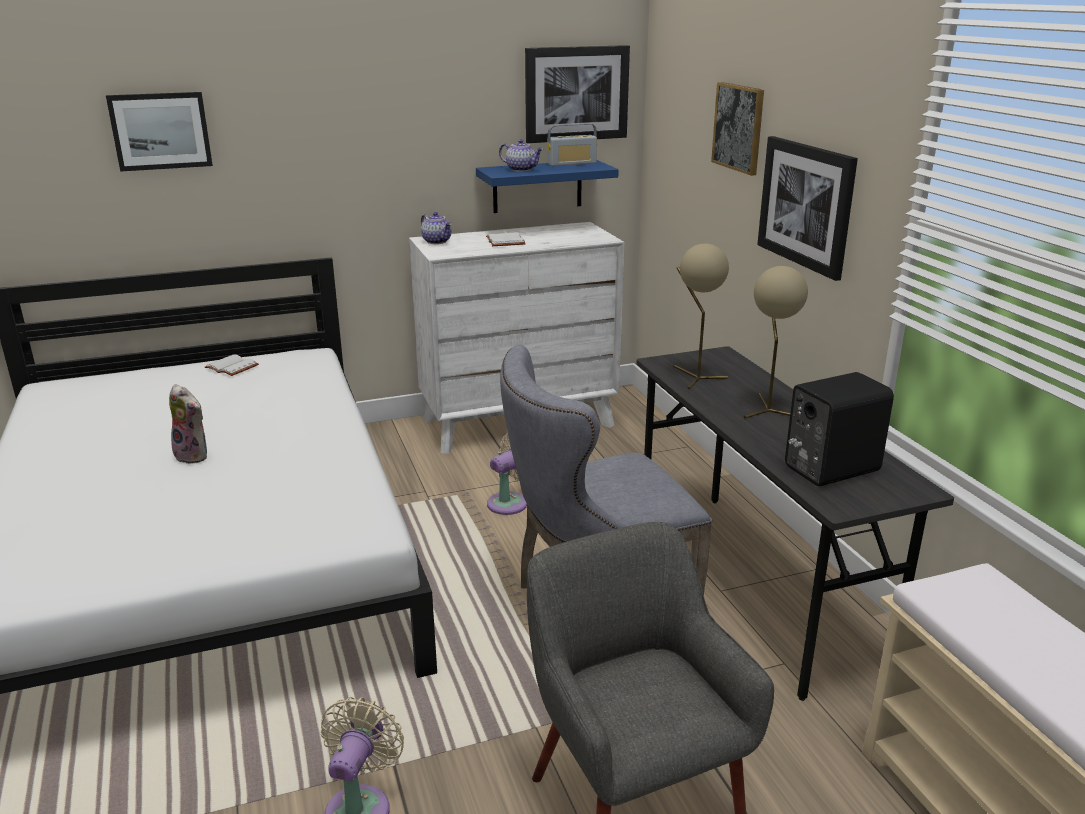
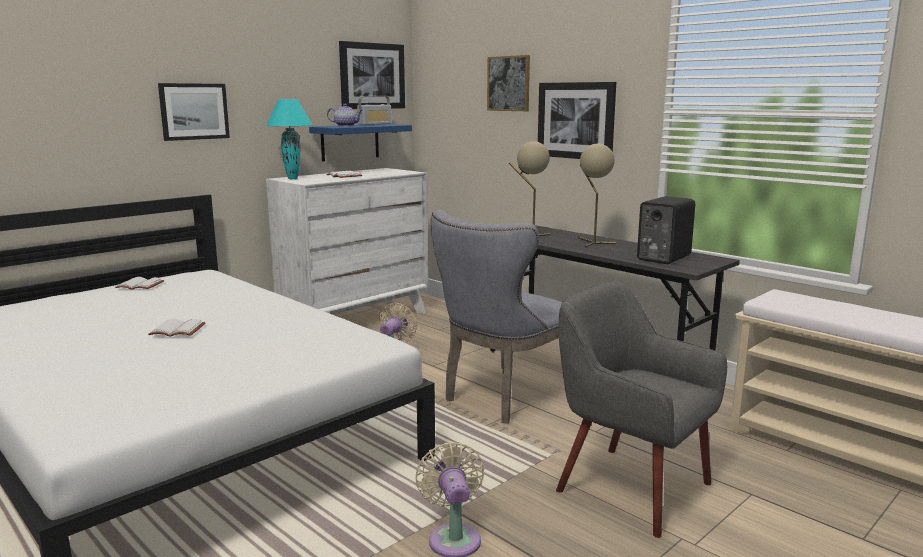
camera: 25 degrees left, 10 degrees down
(161, 131) = (67, 86): picture -> picture (194, 111)
(194, 455) = (176, 330): plush toy -> white book
(437, 241) = (292, 178): teapot -> turquoise table lamp

